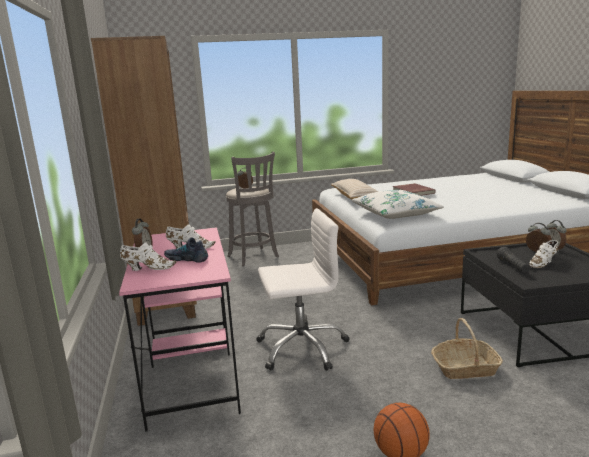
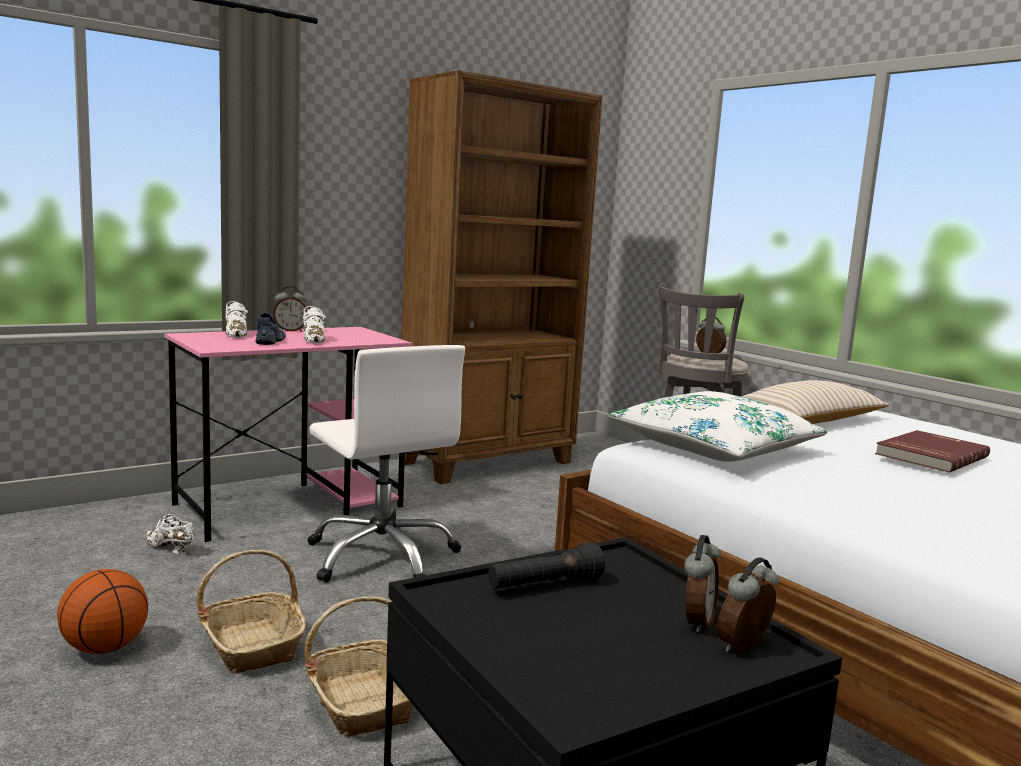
camera: 65 degrees right, 5 degrees down
(405, 397) = (251, 645): none -> basket
(543, 263) = (598, 622): white shoe -> white shoe (170, 548)

